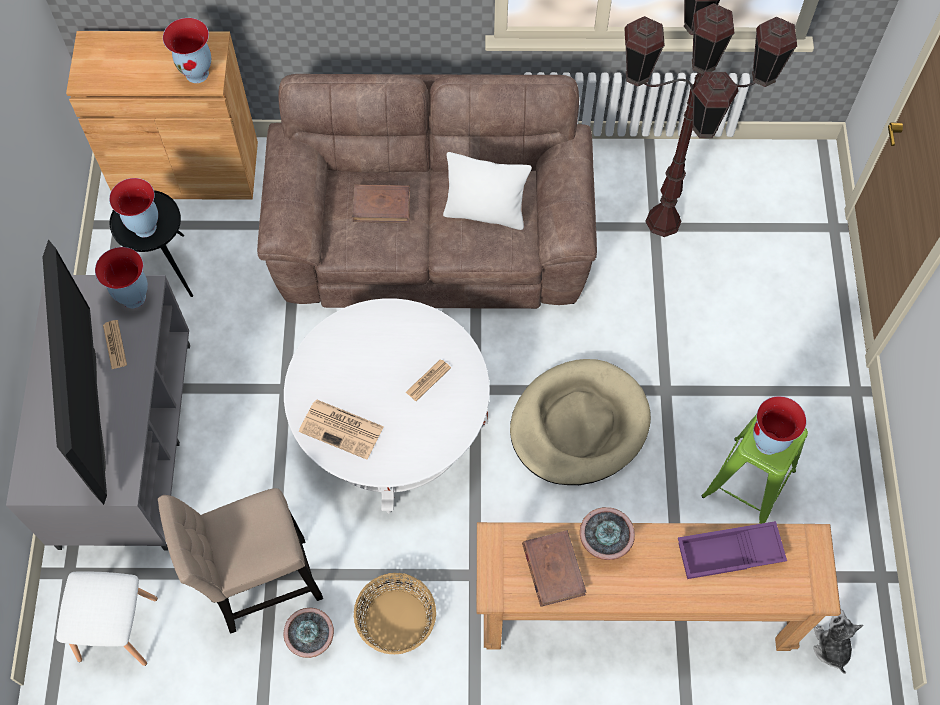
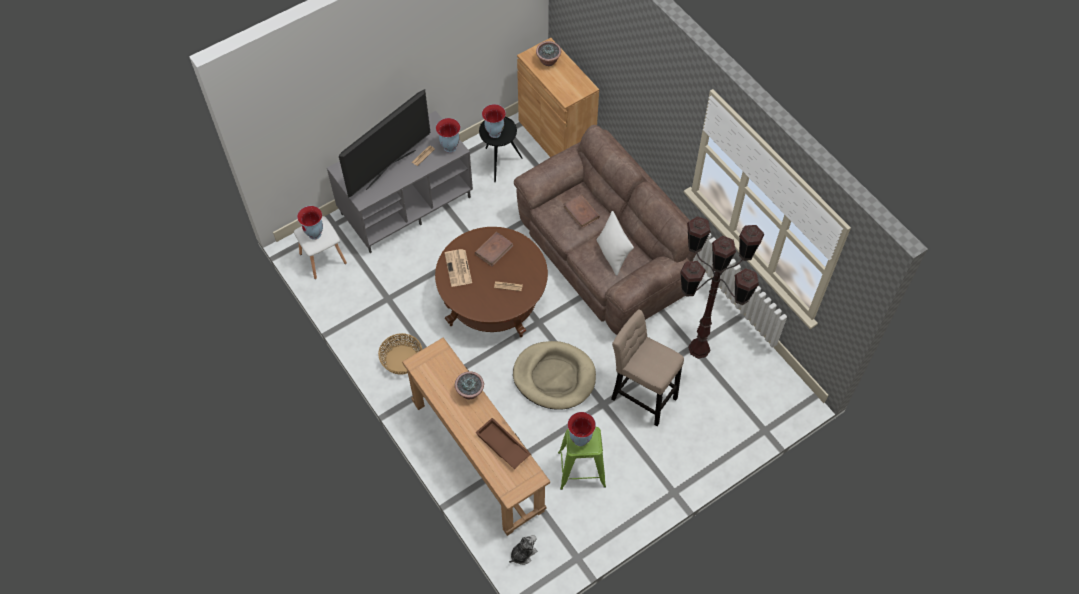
camera: 55 degrees right, 5 degrees down
(198, 73) = (567, 92): vase -> vase (315, 234)
(260, 585) = (379, 297): beige stool -> beige stool (641, 395)
(312, 639) = (369, 332): potted plant -> potted plant (548, 61)
(392, 426) = (493, 300): white coffee table -> brown coffee table
(553, 569) = (443, 379): brown book -> brown book (494, 250)
(729, 555) = (502, 446): purple tray -> brown tray

